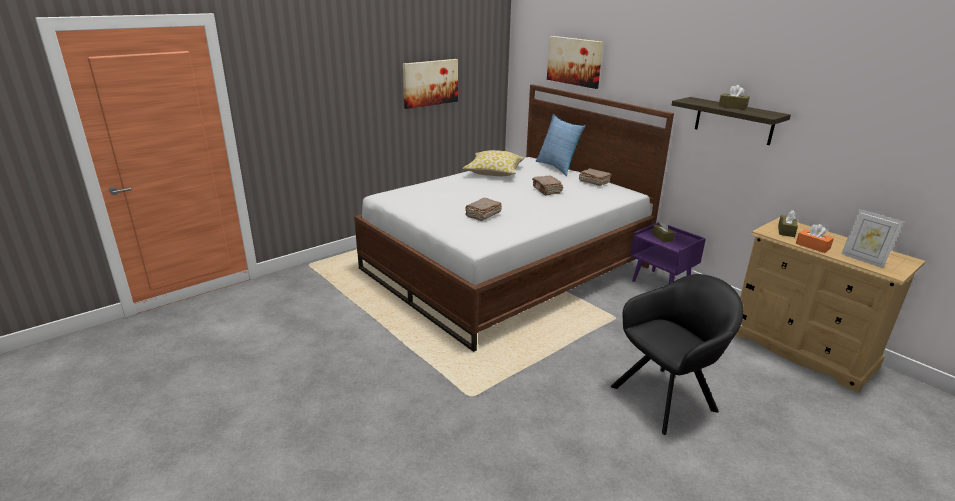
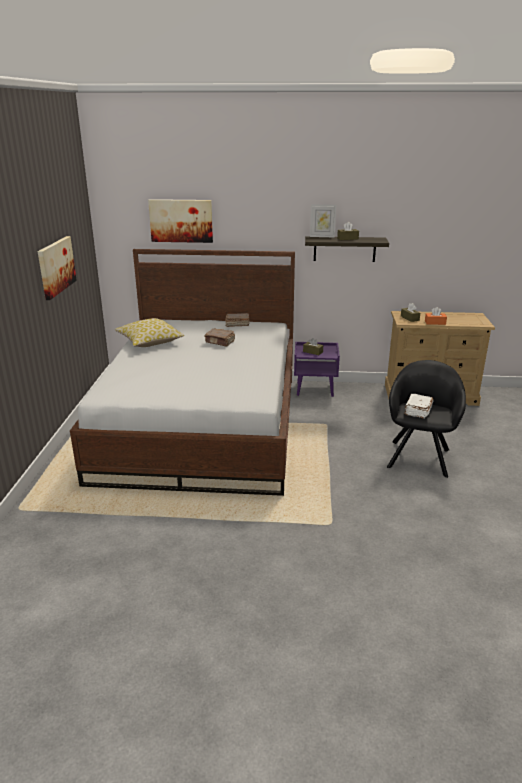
camera: 45 degrees left, 0 degrees up
(482, 215) = (216, 378): brown book -> none
(557, 167) = (189, 321): pillow -> none
(662, 334) = (417, 411): none -> white book
(863, 259) = (464, 322): picture frame -> picture frame (322, 236)

